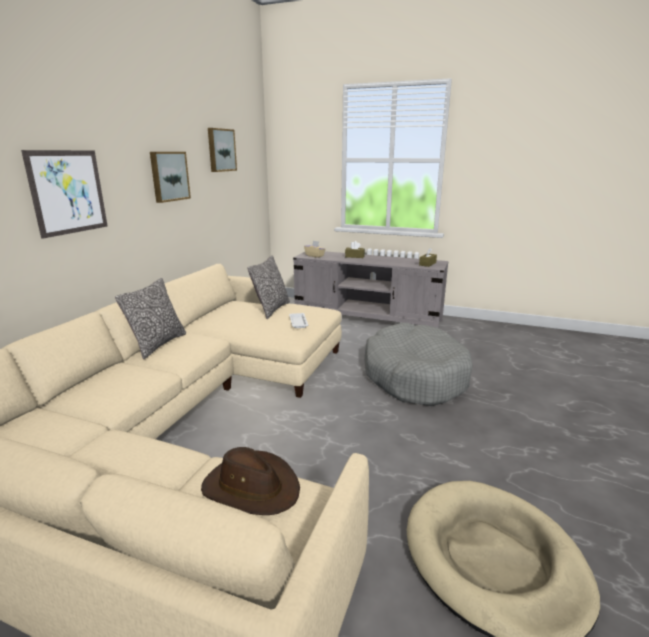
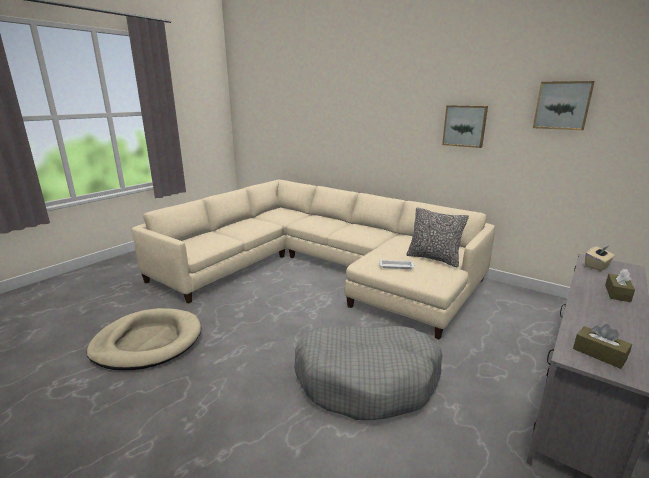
camera: 105 degrees right, 0 degrees up
(68, 192) = (376, 126): picture -> none
(158, 344) = (366, 227): pillow -> none
(251, 487) = (208, 242): brown hat -> none

